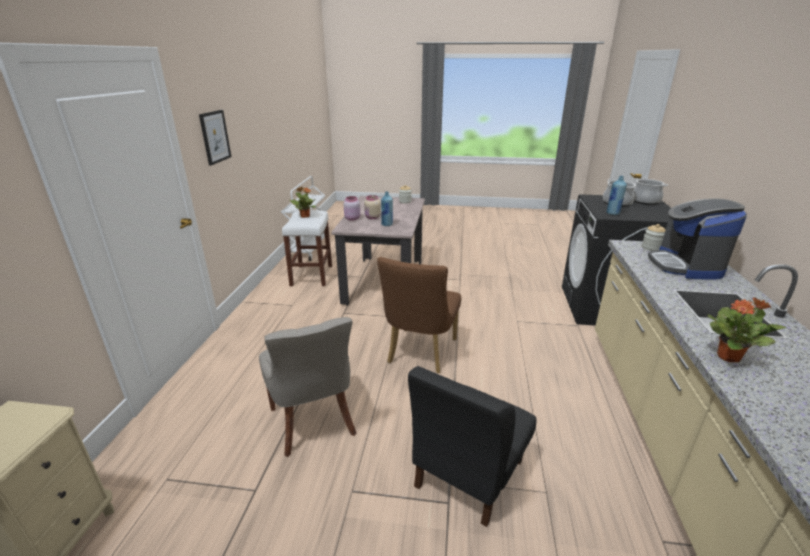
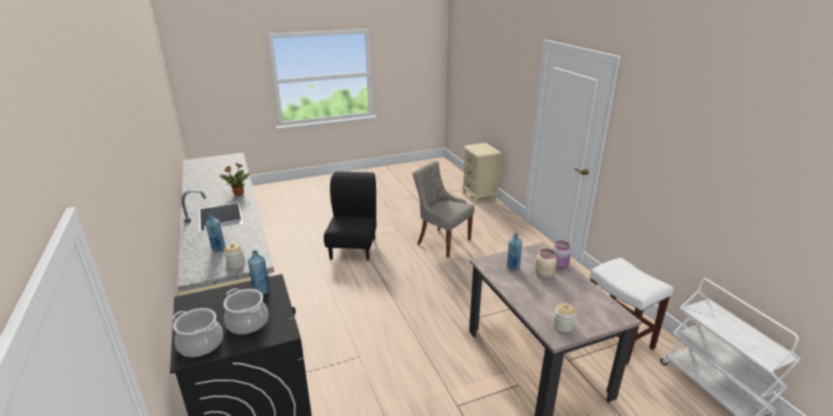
camera: 150 degrees right, 0 degrees up
(215, 137) = (647, 144): picture -> none
(305, 216) = (636, 277): potted plant -> none
(420, 354) = (422, 293): brown chair -> none
(685, 266) = (218, 249): coffee machine -> blue bottle

